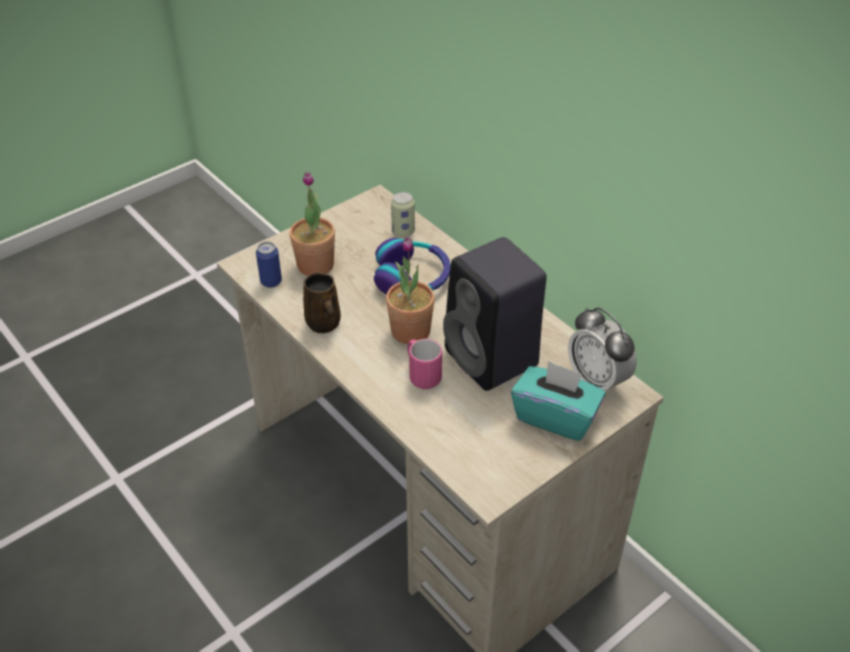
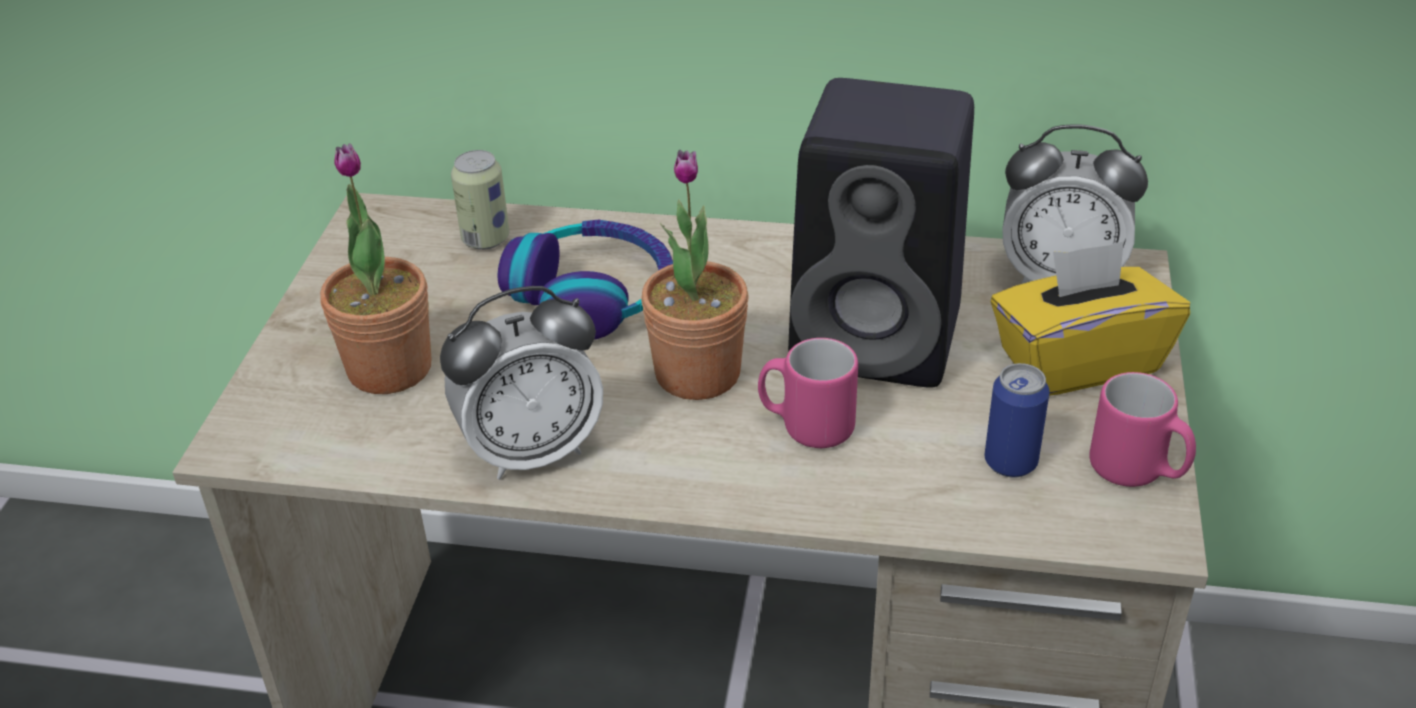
camera: 40 degrees left, 5 degrees down
(271, 281) = (334, 441): can -> can (1010, 462)
(324, 324) = (532, 451): brown mug -> alarm clock
(516, 472) = (1138, 472): none -> pink mug
(555, 417) = (1077, 361): turquoise tissue box -> yellow tissue box

